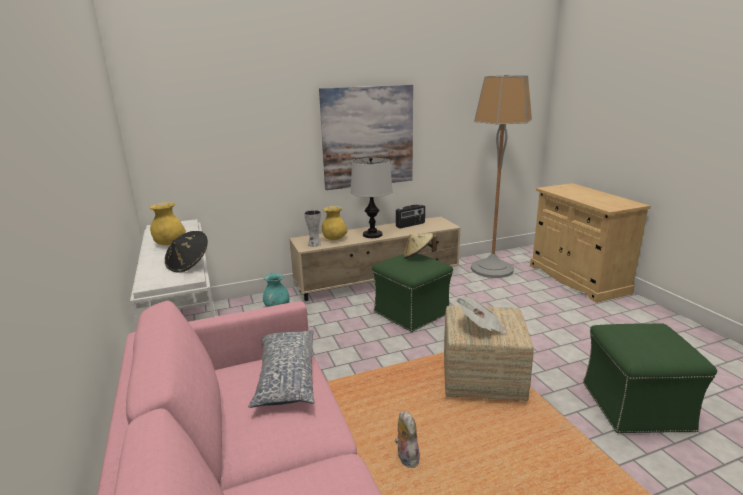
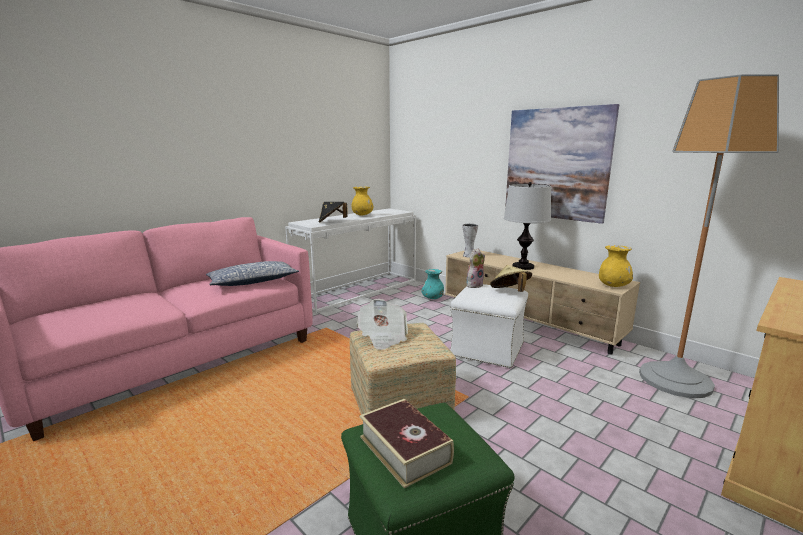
camera: 65 degrees right, 5 degrees down
(334, 239) = (490, 258): yellow vase -> yellow vase (613, 286)
(406, 457) = (271, 386): plush toy -> plush toy (474, 285)
(410, 225) = (579, 274): radio -> none
(412, 313) = (487, 350): green ottoman -> white ottoman
(659, 347) = (404, 449): none -> book

